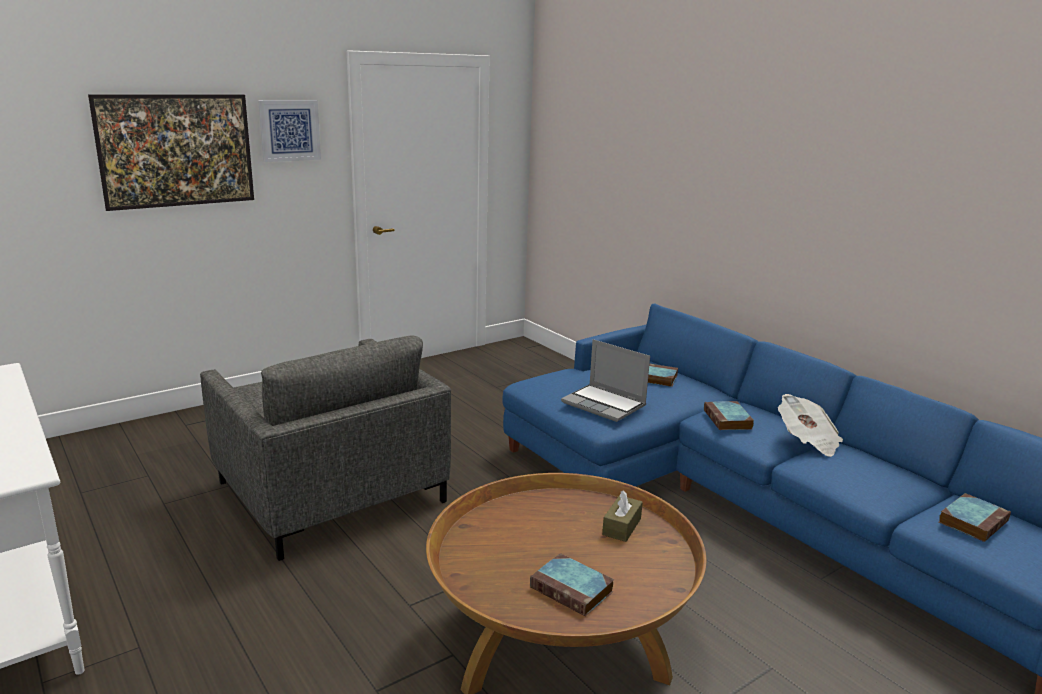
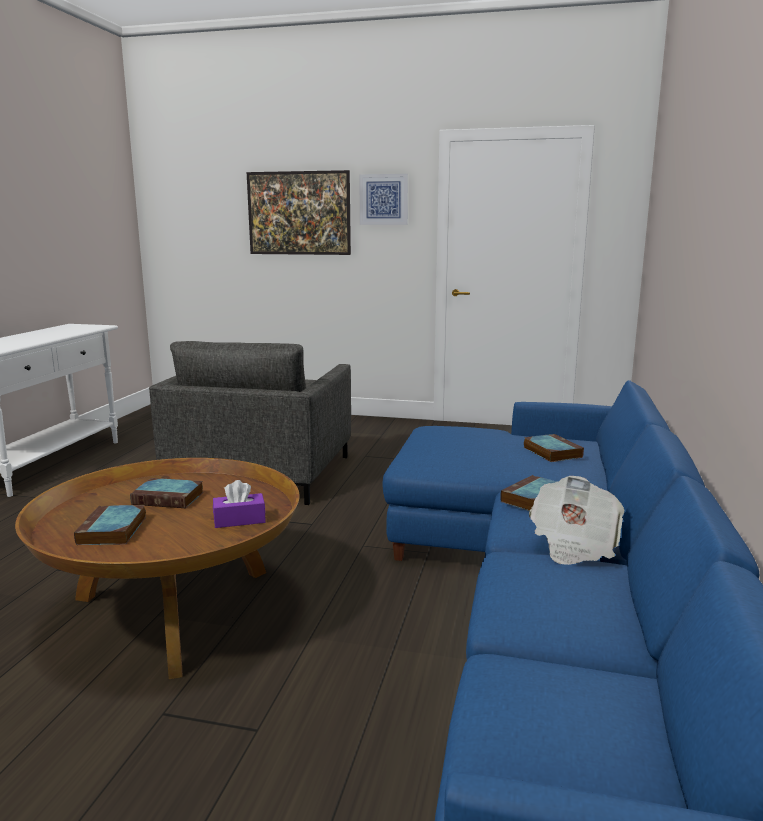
camera: 50 degrees right, 5 degrees down
(605, 404) = (446, 453): laptop -> none
(621, 526) = (239, 520): brown tissue box -> purple tissue box
(973, 521) = (563, 694): book -> book (170, 498)

